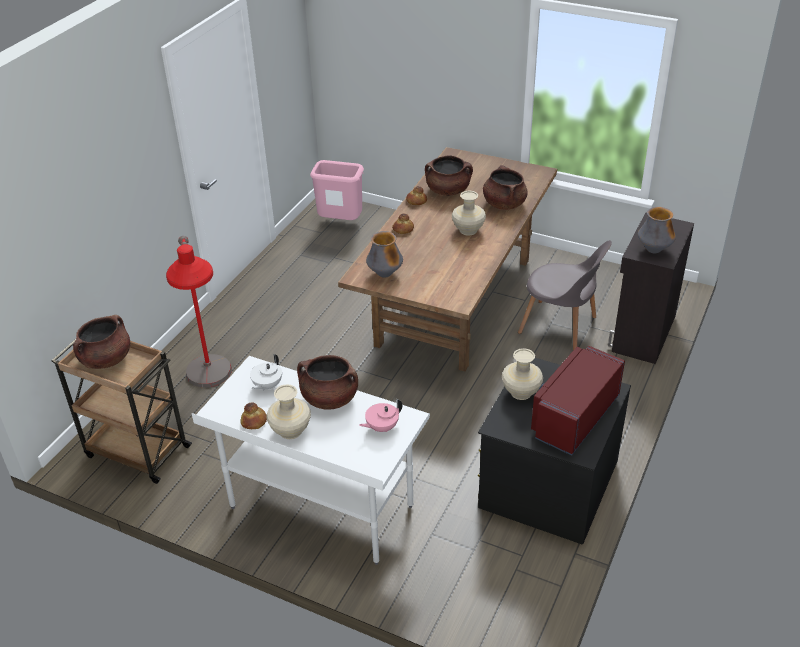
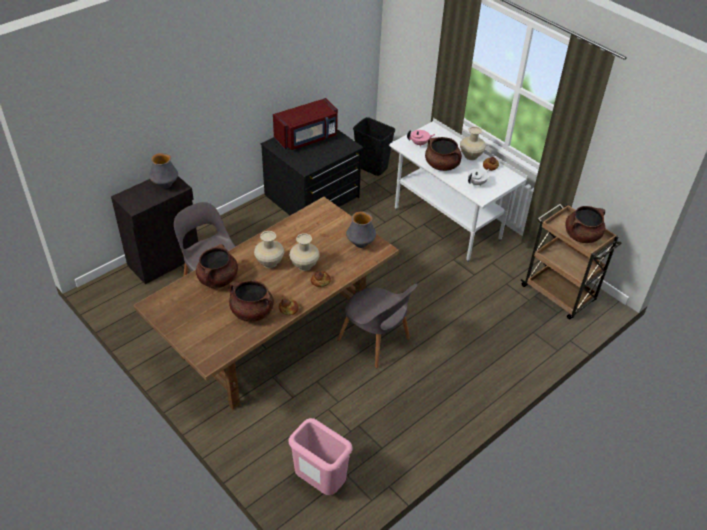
camera: 160 degrees left, 5 degrees up
(213, 393) = (499, 320): red floor lamp -> none
(348, 329) = (375, 341): none -> grey chair
(495, 580) = (372, 167): none -> black trash can
(520, 392) = (324, 157): beige vase -> beige vase (304, 265)

